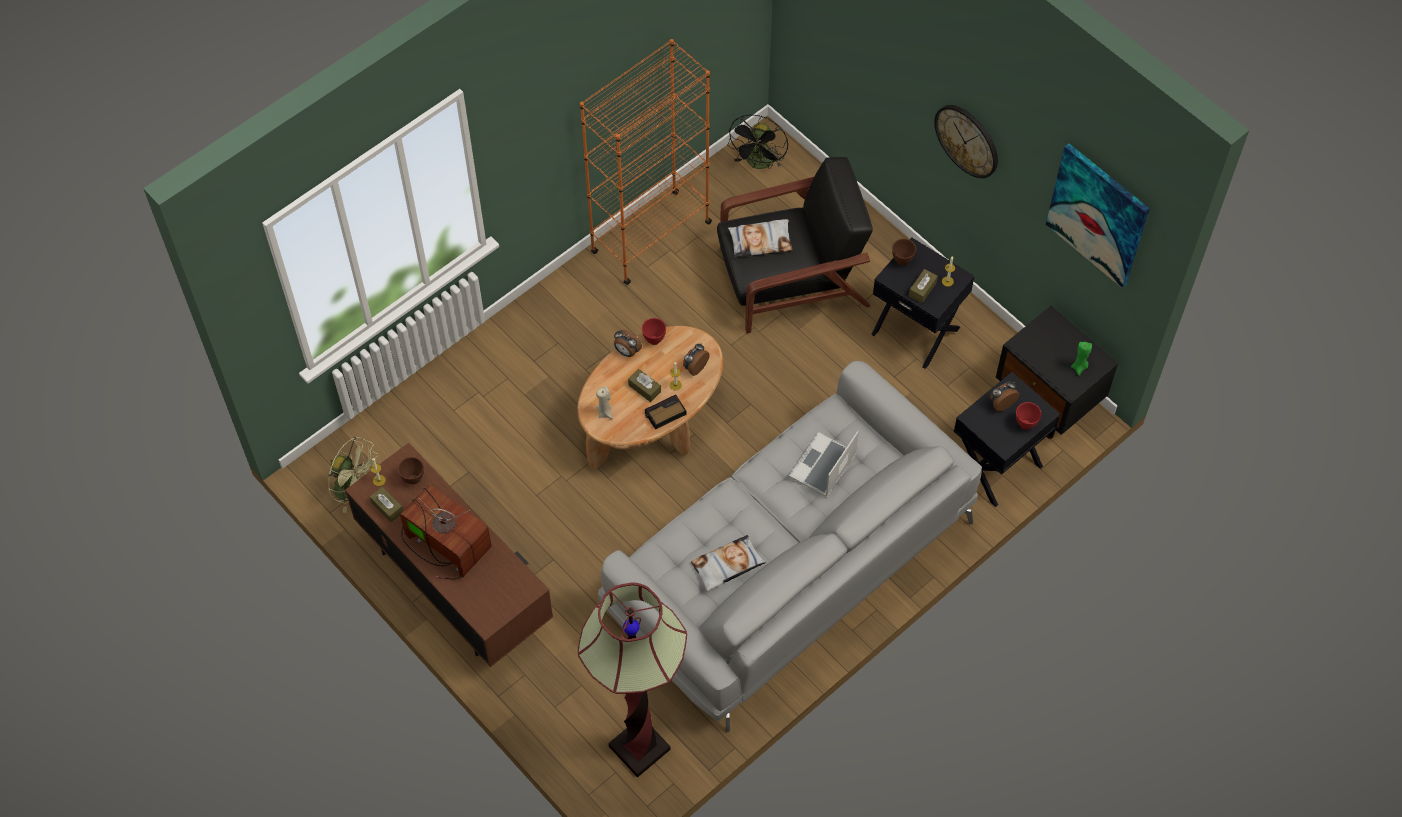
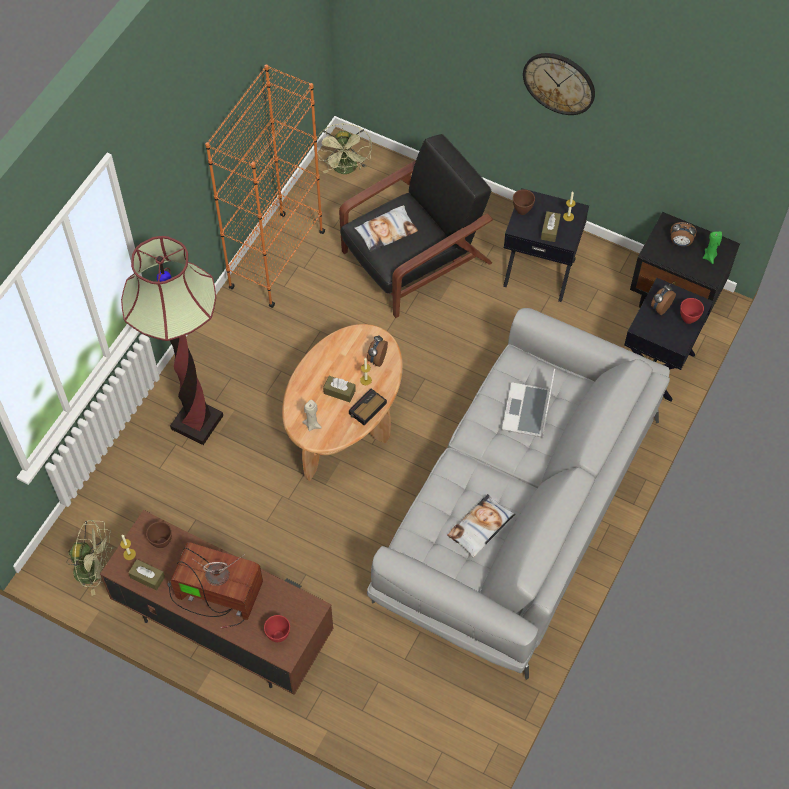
camera: 20 degrees left, 0 degrees up
(626, 352) = (309, 364): alarm clock -> alarm clock (680, 243)
(639, 748) = (454, 721): floor lamp -> floor lamp (197, 422)
(654, 339) = (329, 345): red bowl -> red bowl (278, 635)
(759, 164) = (346, 169): black fan -> green fan
(1098, 215) = (711, 110): picture -> none

